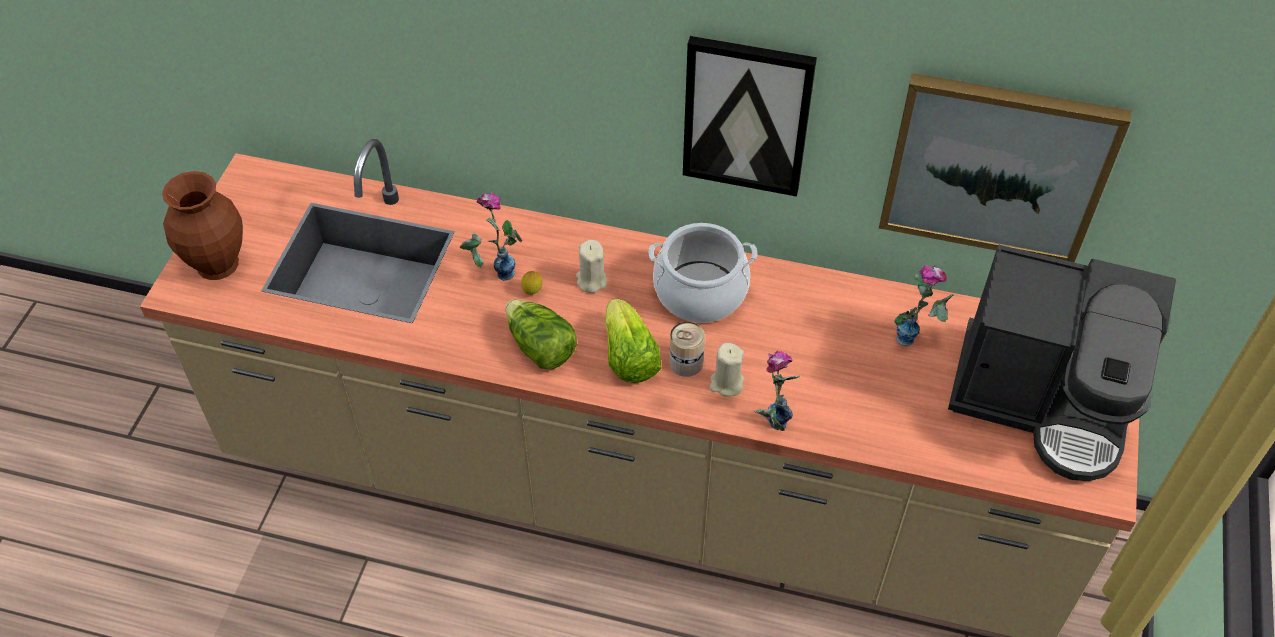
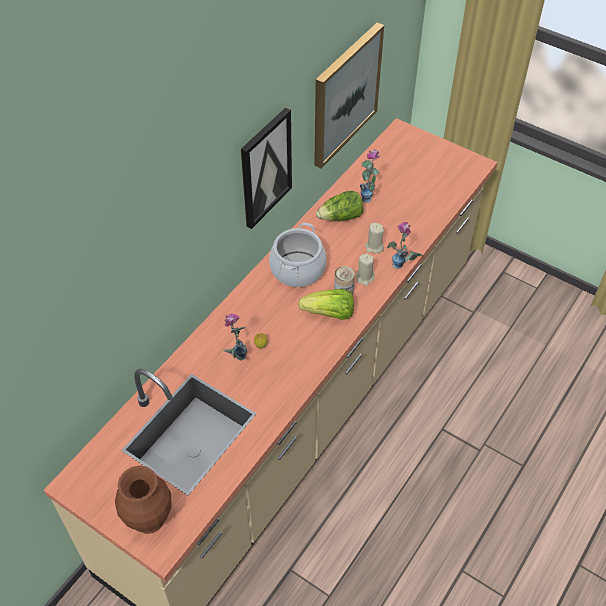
camera: 70 degrees left, 0 degrees up
(540, 347) = (304, 353): lettuce -> lettuce (341, 217)
(591, 281) = (266, 315): beige candle -> beige candle (374, 247)
(1043, 401) = (423, 165): coffee machine -> none

